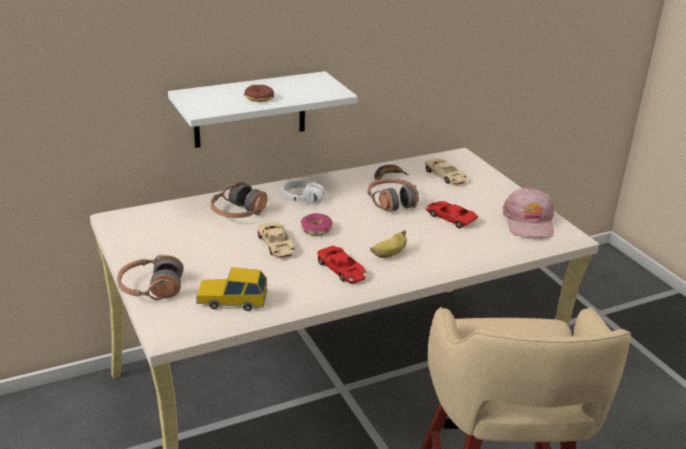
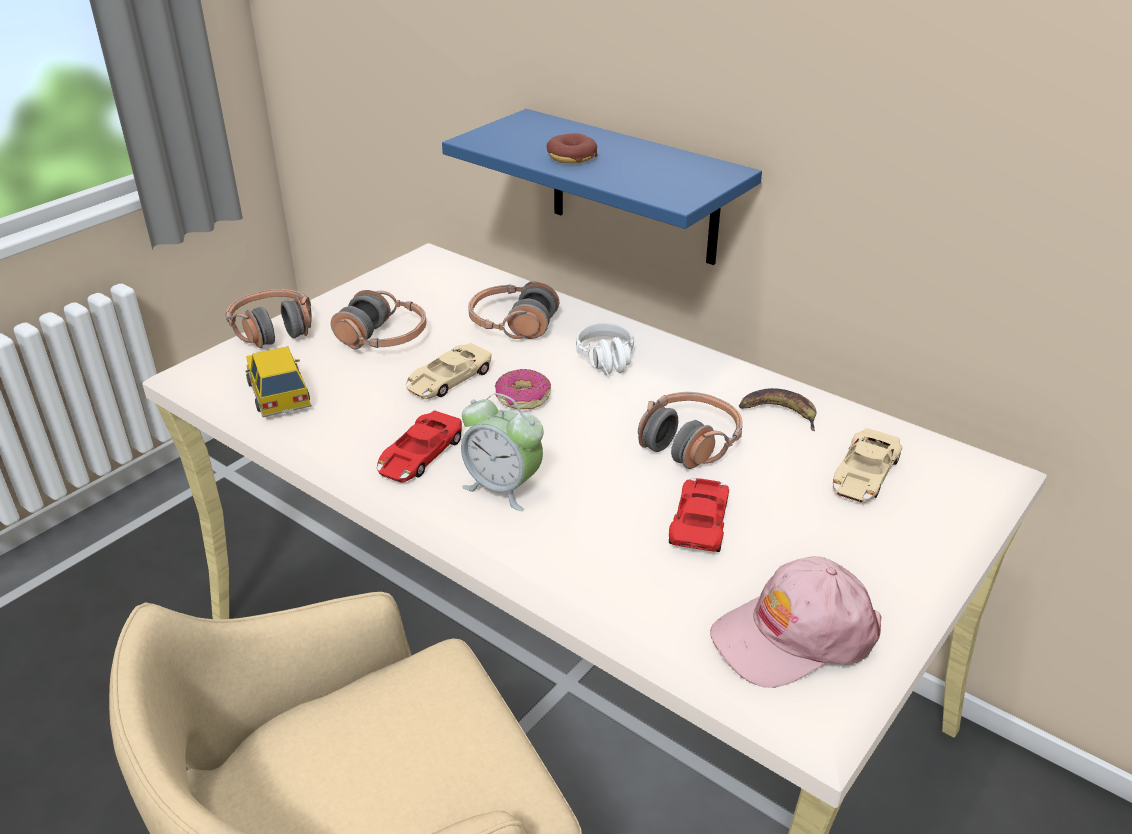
camera: 65 degrees right, 5 degrees up
(208, 254) = (383, 338): none -> headphones
(250, 110) = (634, 188): white shelf -> blue shelf
(389, 255) = (503, 488): banana -> alarm clock

